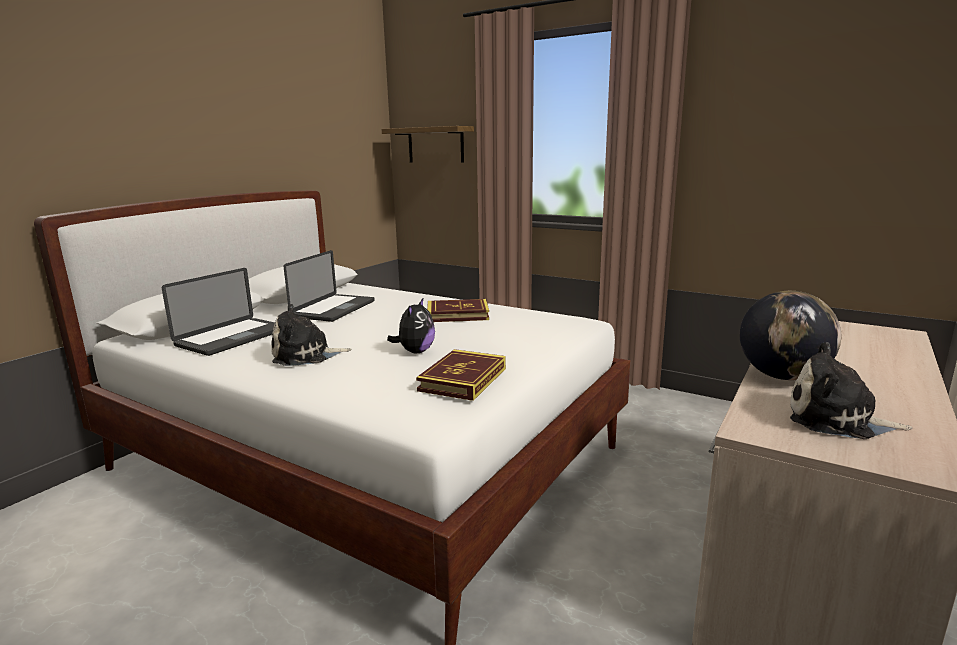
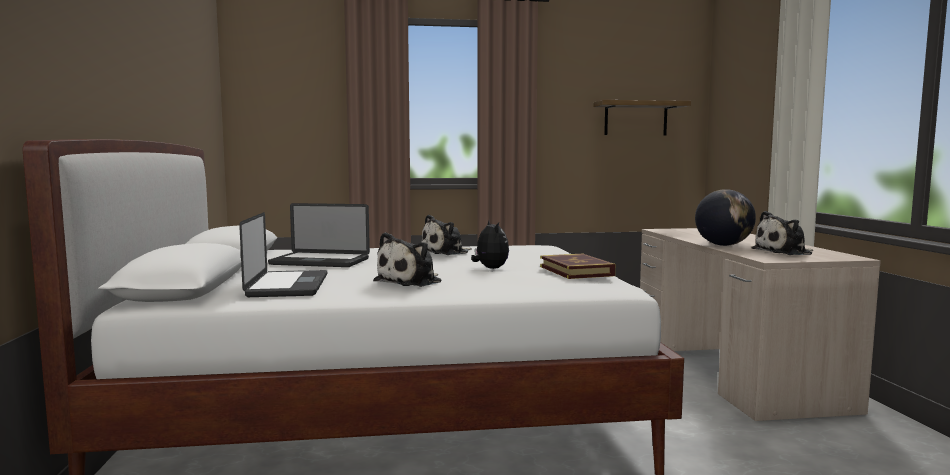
camera: 40 degrees left, 10 degrees down
(334, 309) = (320, 262): laptop -> laptop turned 120 degrees clockwise
(435, 145) = (287, 112): shelf -> shelf (635, 119)
(457, 315) = (446, 252): book -> plush toy

